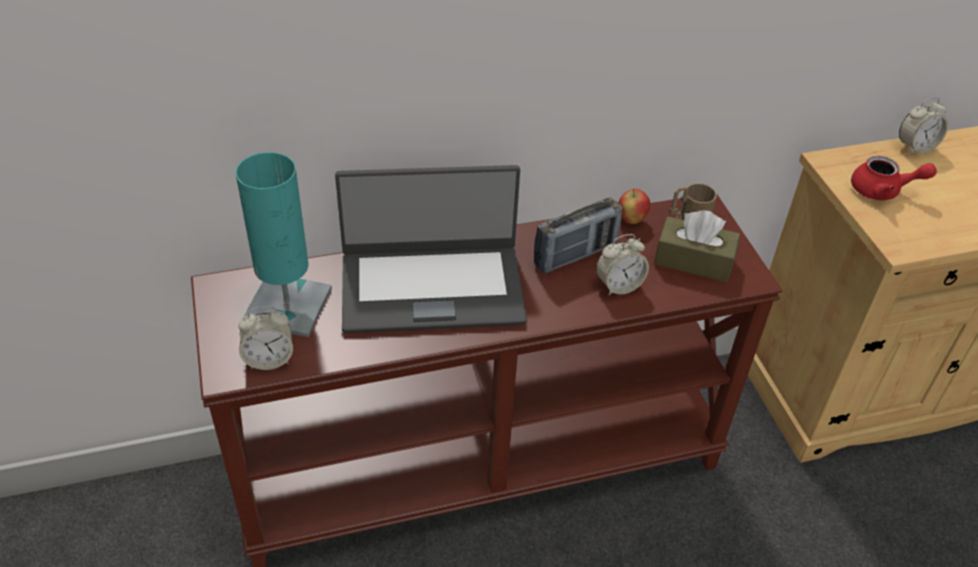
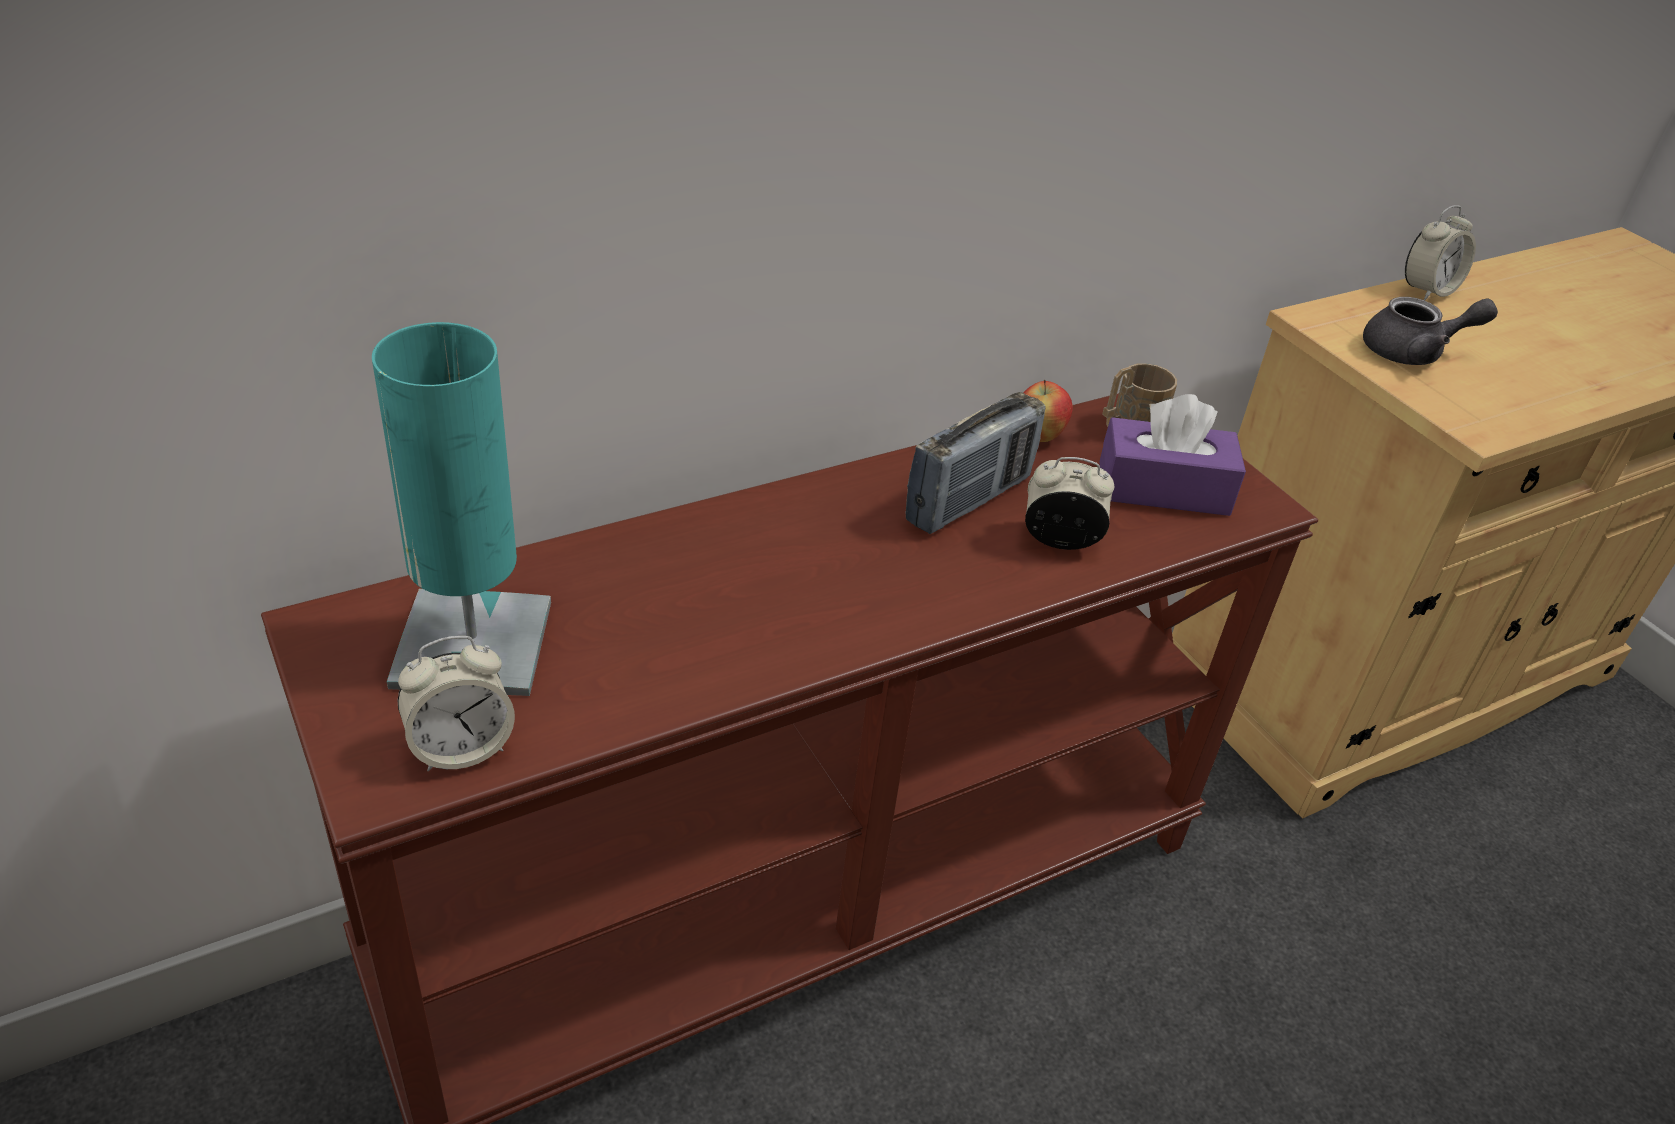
camera: 15 degrees left, 5 degrees down
(431, 287) = (738, 579): laptop -> none
(618, 285) = (1060, 540): alarm clock -> alarm clock turned 135 degrees counterclockwise
(693, 260) = (1163, 488): brown tissue box -> purple tissue box
(882, 191) = (1413, 353): red teapot -> grey teapot

